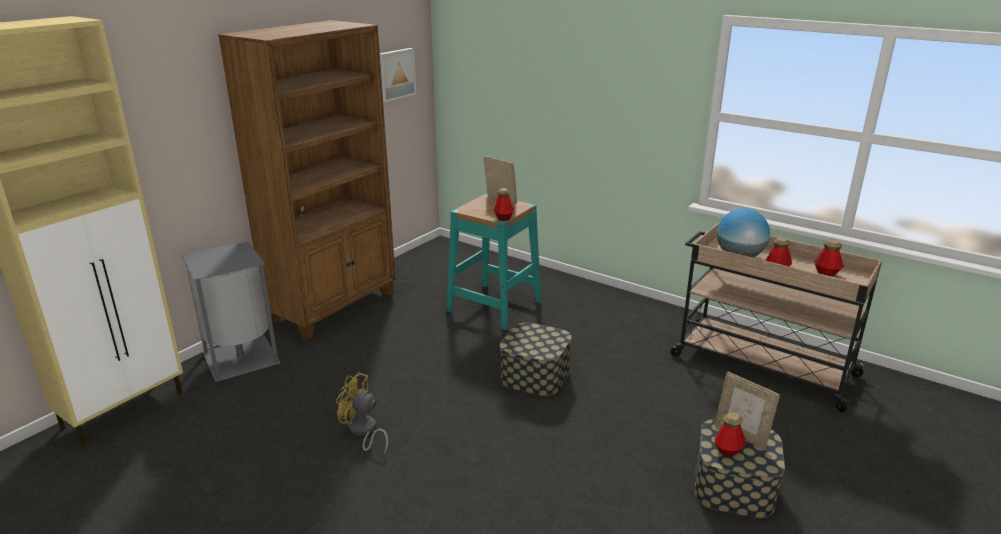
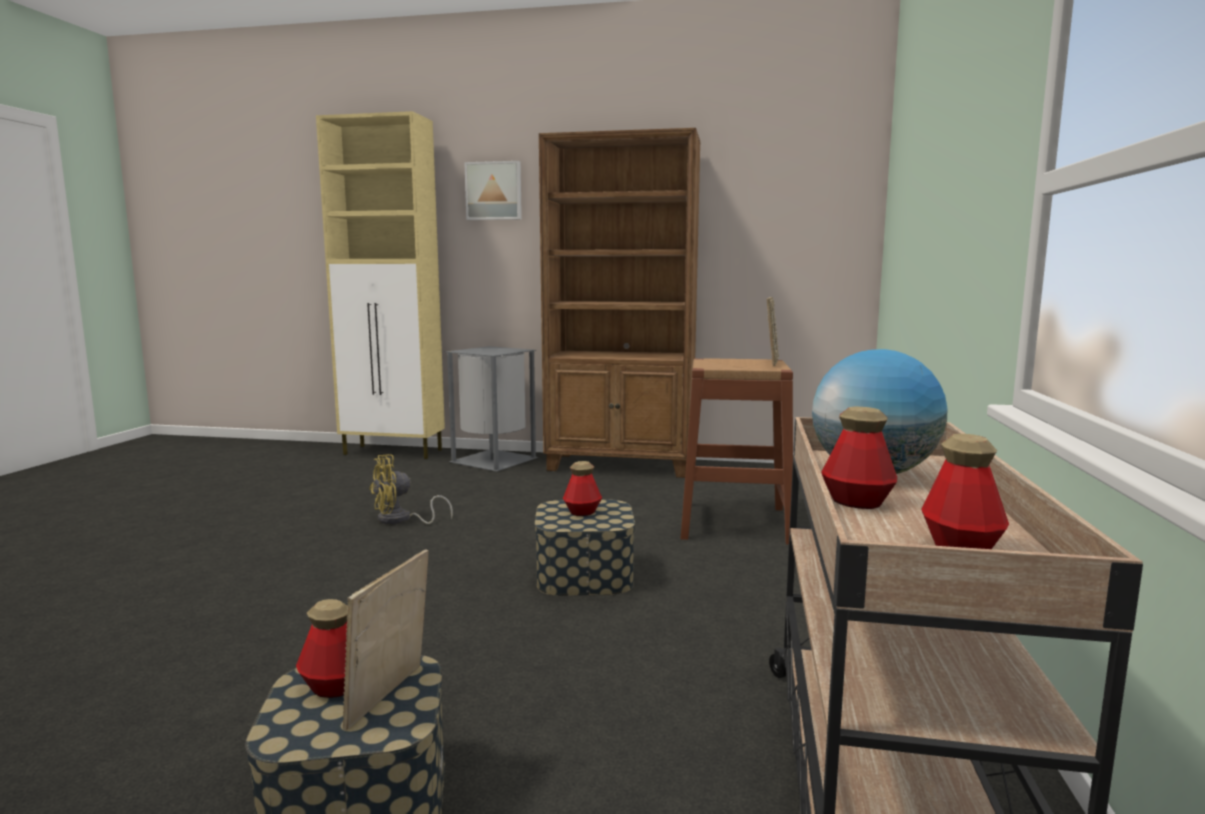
camera: 65 degrees right, 15 degrees down
(363, 431) = (401, 520): yellow fan -> yellow fan turned 120 degrees counterclockwise
(395, 74) = (802, 219): picture -> picture (494, 191)
(494, 306) = (734, 522): turquoise stool -> brown stool
(504, 218) = (711, 367): bottle -> bottle (582, 512)

